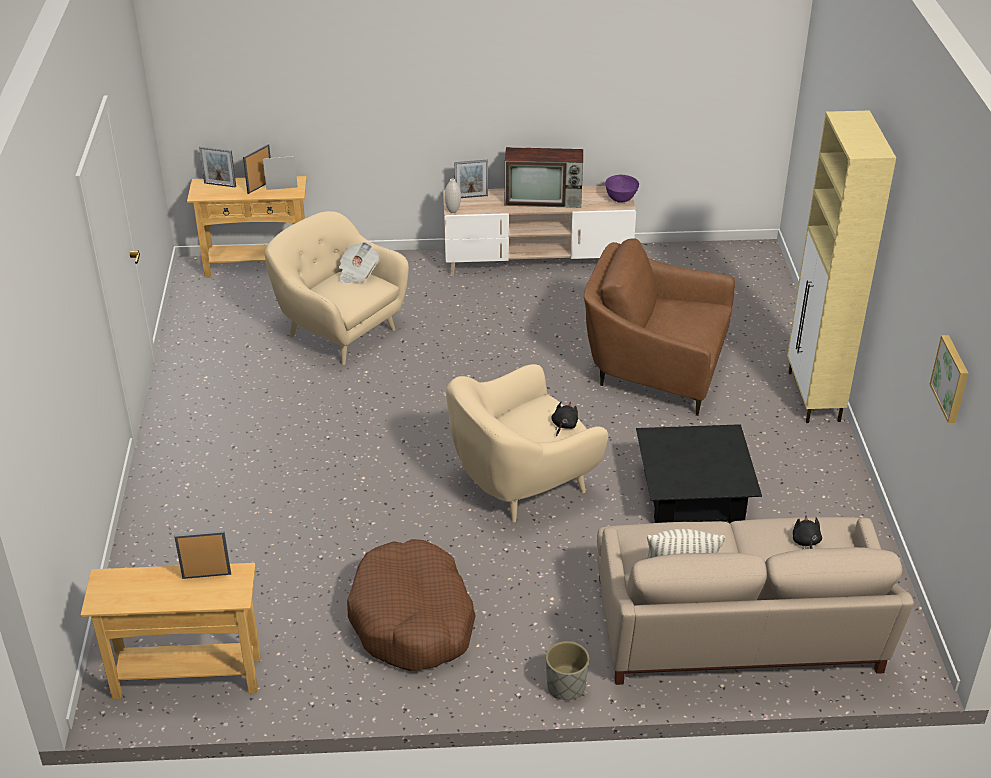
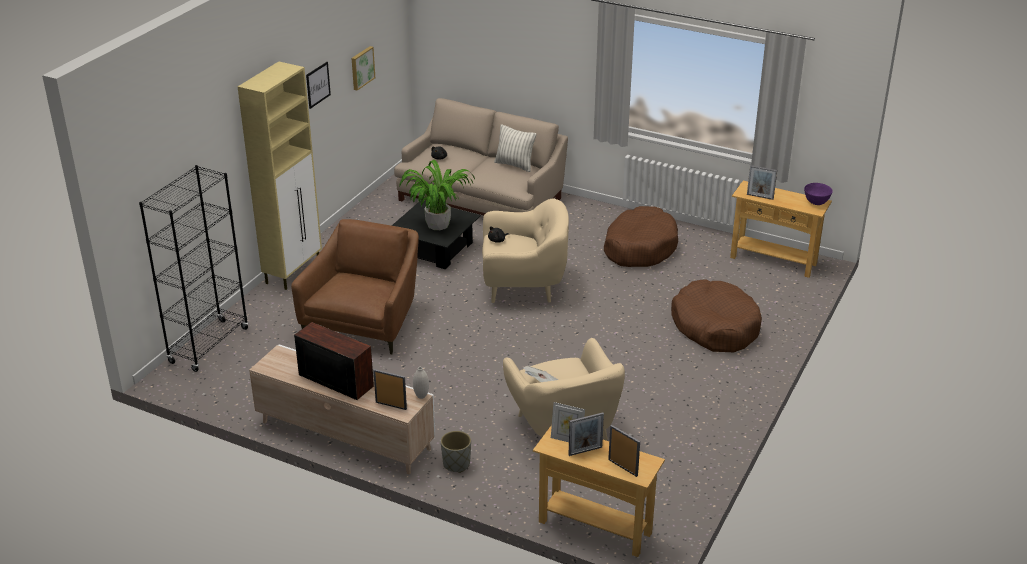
camera: 150 degrees left, 5 degrees down
(232, 513) = (715, 327): none -> brown dog bed
(565, 687) = (585, 204): grey planter -> grey planter (456, 464)
(620, 199) = (275, 357): purple bowl -> purple bowl (816, 202)
(654, 368) = (365, 321): brown armchair -> brown armchair turned 120 degrees counterclockwise
(686, 458) = (437, 225): none -> potted plant
(769, 289) = (209, 345): none -> black bookcase
(916, 282) = (318, 85): none -> picture

